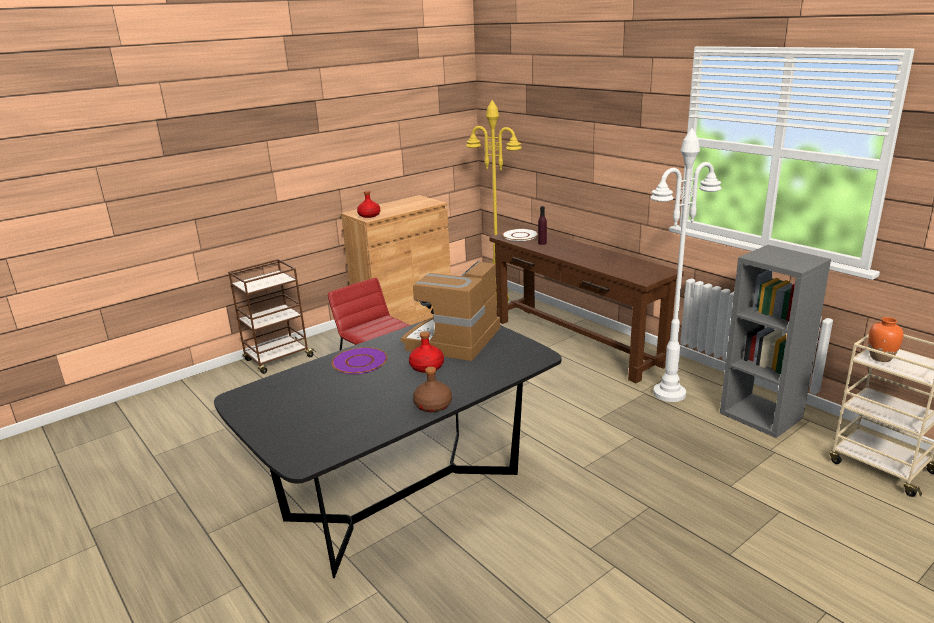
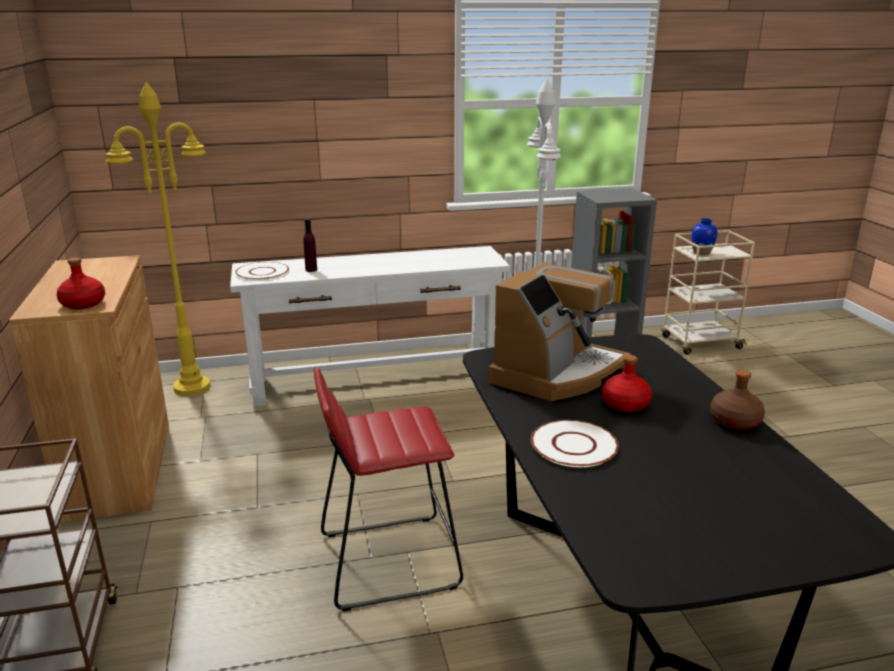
camera: 65 degrees left, 0 degrees up
(360, 362) = (574, 445): purple plate -> white plate
(454, 340) = (557, 373): coffee machine -> coffee machine turned 105 degrees counterclockwise
(576, 342) = (375, 379): brown console table -> white console table
(880, 358) = (701, 253): orange vase -> blue vase

